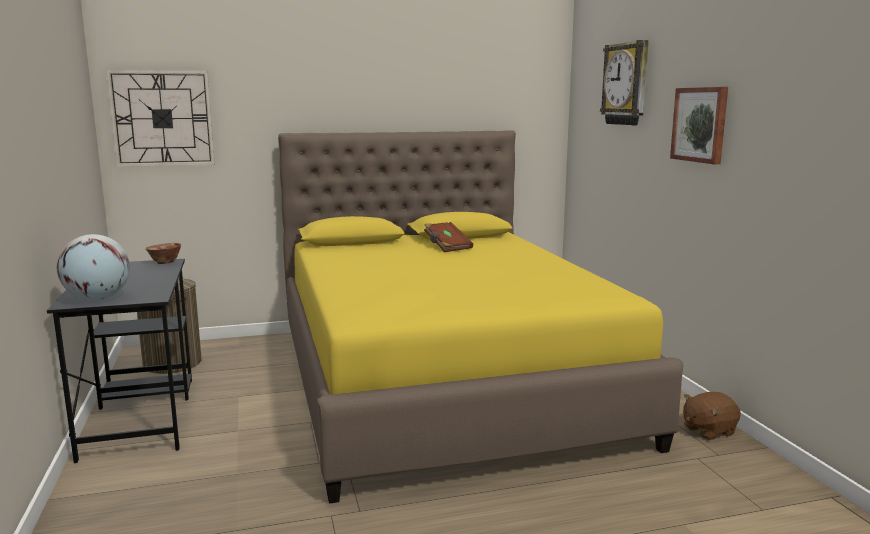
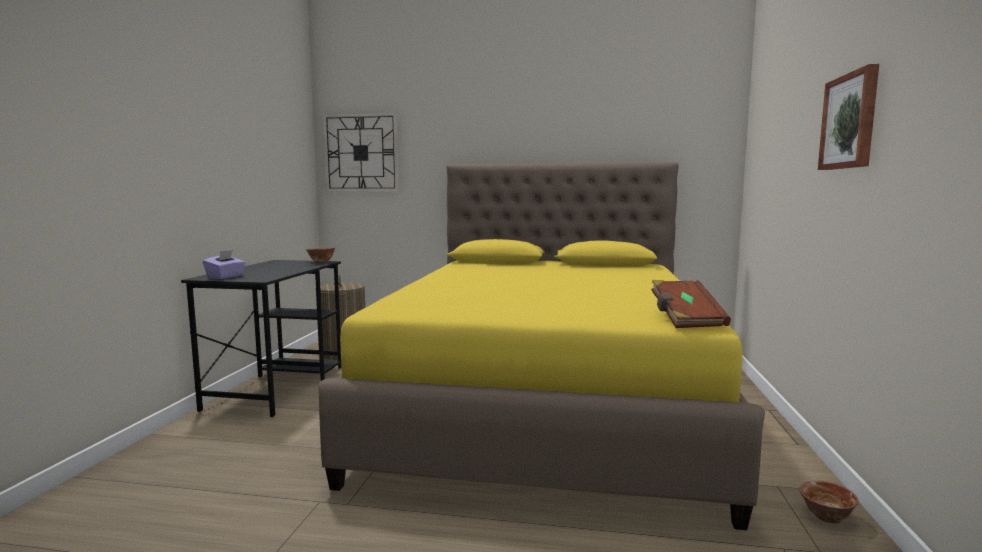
camera: 25 degrees right, 5 degrees down
(98, 299) = (226, 277): globe -> purple tissue box
(447, 247) = (576, 270): brown book -> brown book (685, 319)
(626, 84) = (788, 97): wall clock -> none
(708, 430) = (826, 517): brown plush toy -> bowl

